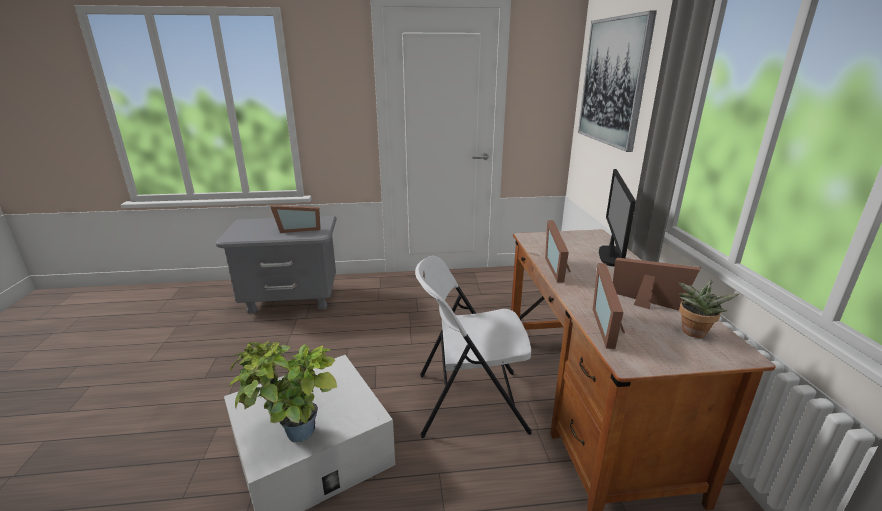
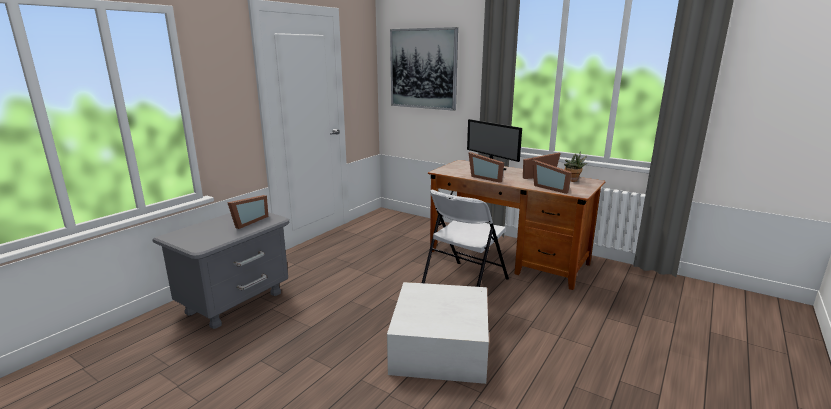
camera: 50 degrees left, 5 degrees down
(293, 438) = (465, 318): potted plant -> none

